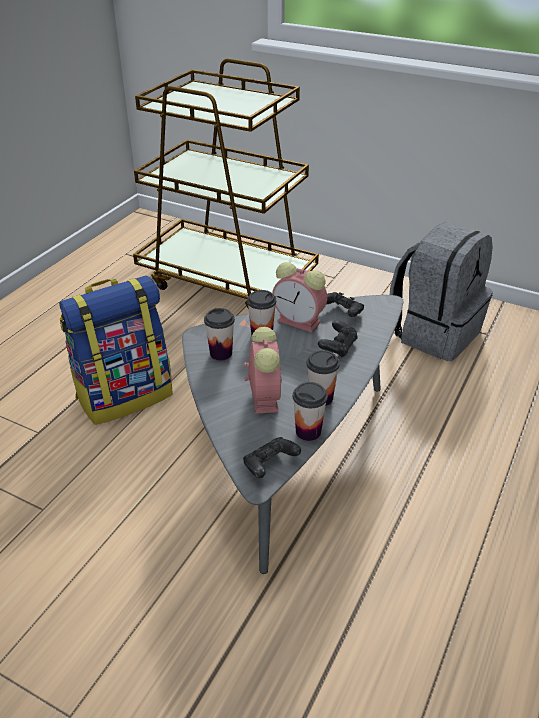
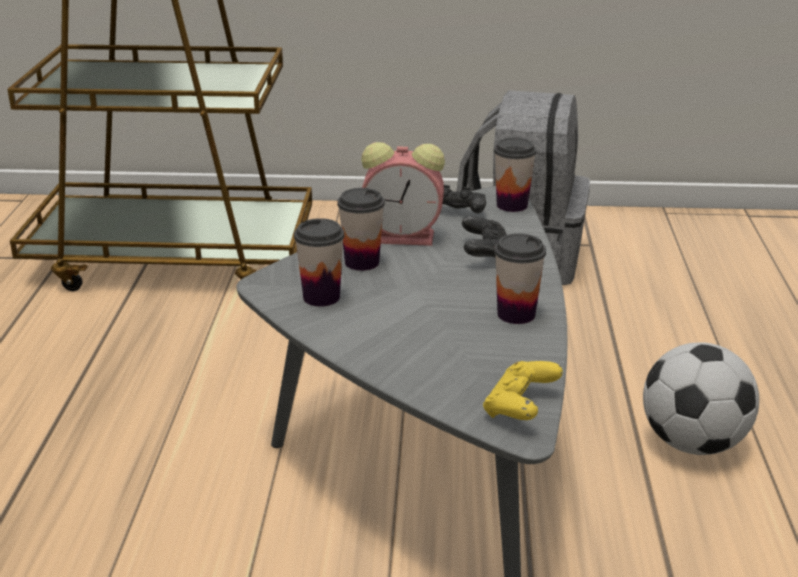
camera: 25 degrees left, 10 degrees down
(125, 395) = (113, 446): backpack -> none
(264, 396) = (434, 331): alarm clock -> none
(269, 466) = (520, 408): black game controller -> yellow game controller
(308, 431) = (536, 355): cup -> cup (512, 205)
(448, 501) = (693, 443): none -> football

